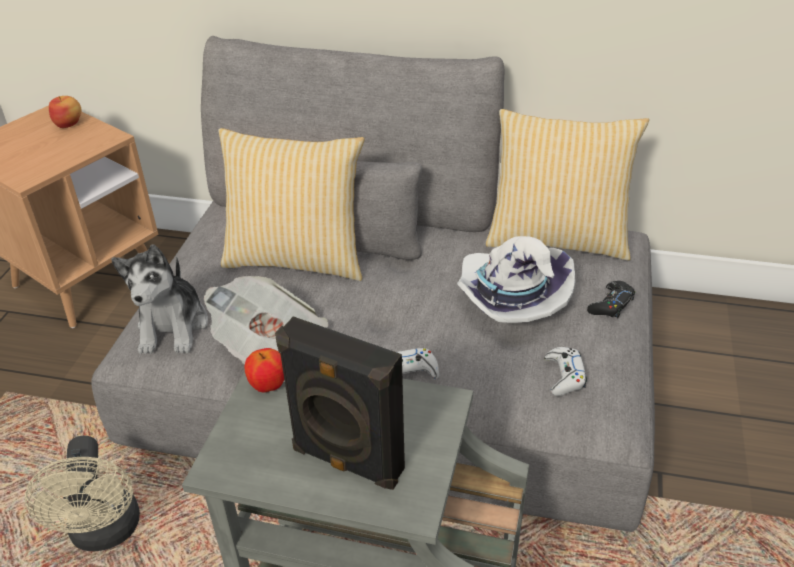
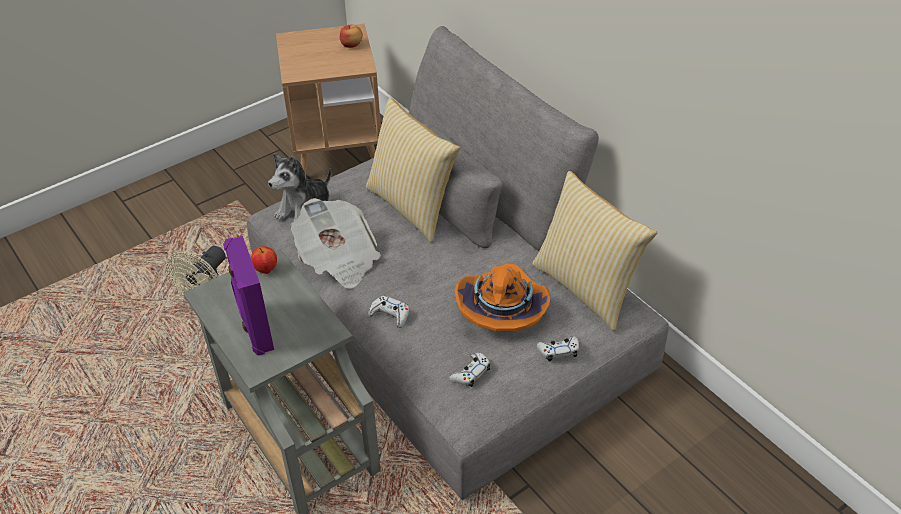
camera: 40 degrees right, 5 degrees up
(346, 462) = (255, 329): black speaker -> purple speaker
(509, 298) = (502, 307): white hat -> orange hat
(611, 305) = (558, 351): black game controller -> white game controller

